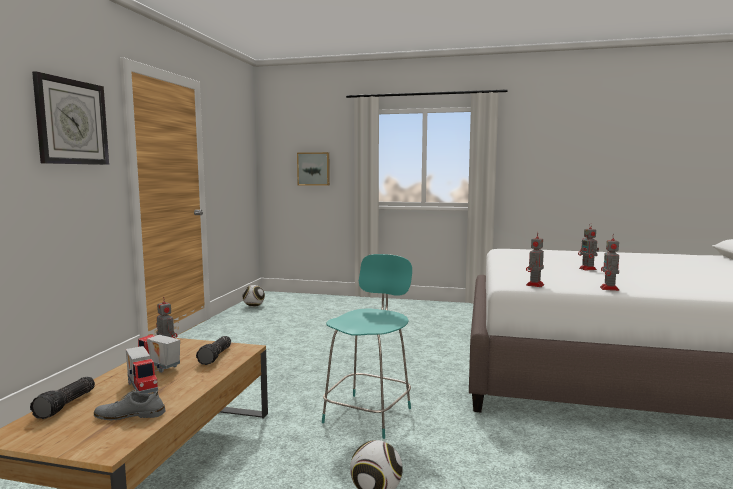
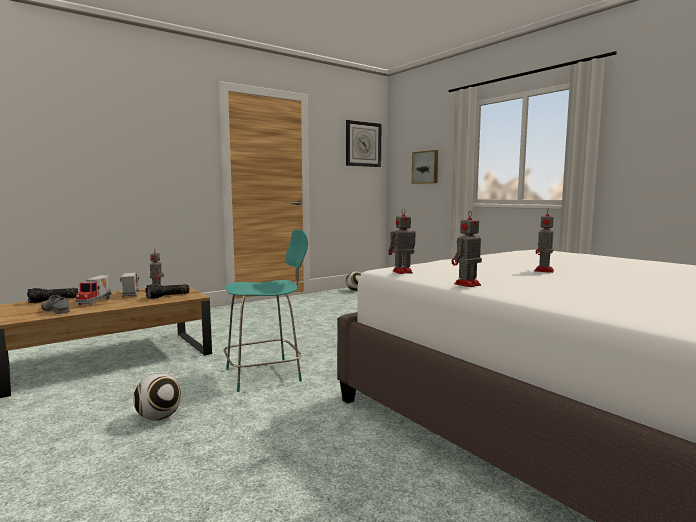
camera: 40 degrees right, 0 degrees up
(72, 122) = (168, 130): wall clock -> wall clock (363, 144)

